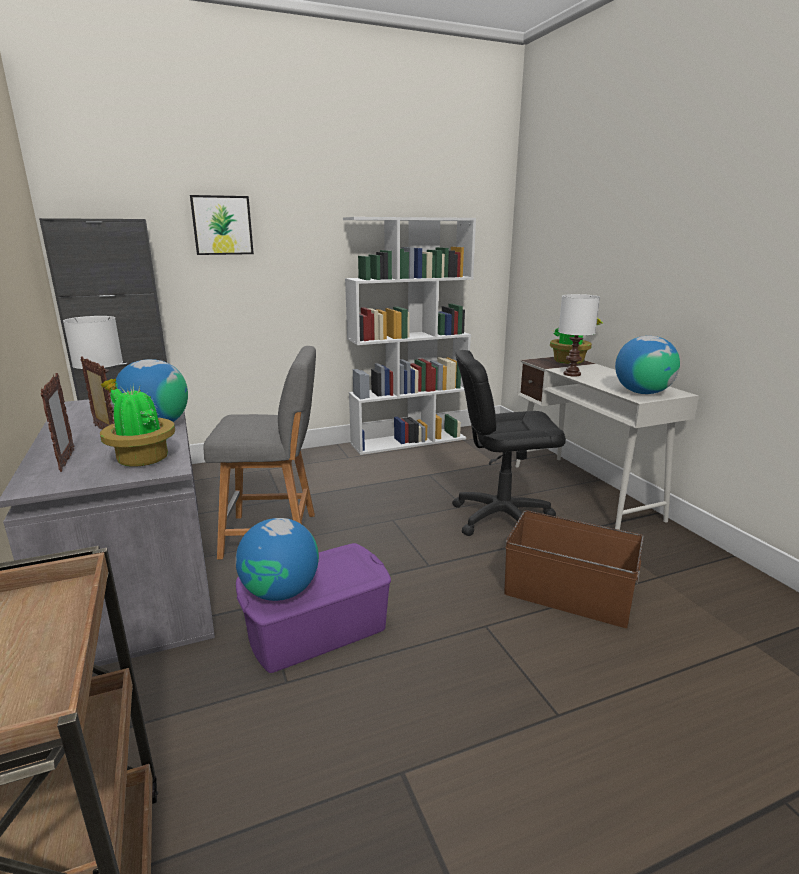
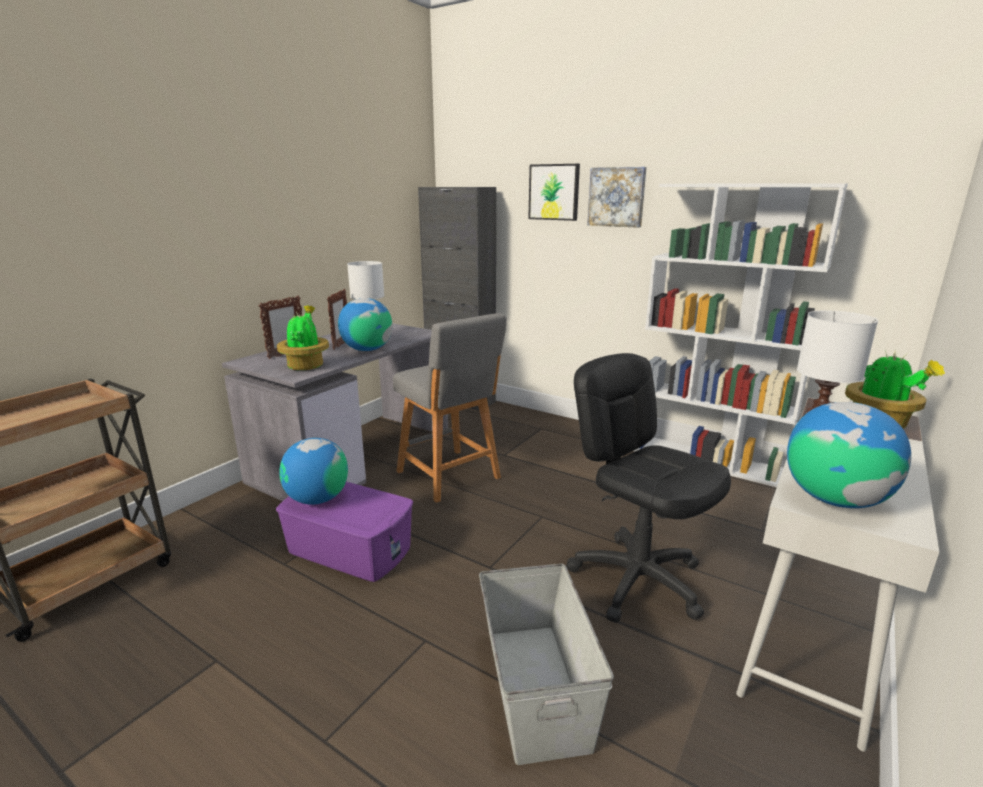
camera: 55 degrees right, 0 degrees up
(291, 229) = (617, 197): none -> picture
(567, 594) = (537, 686): brown storage box -> grey storage box

